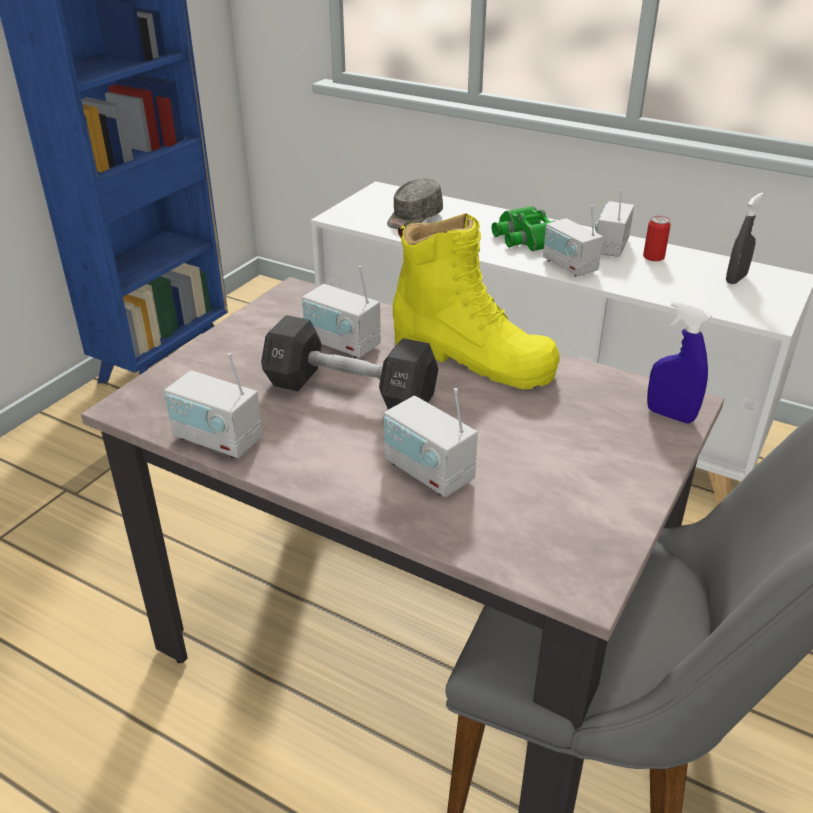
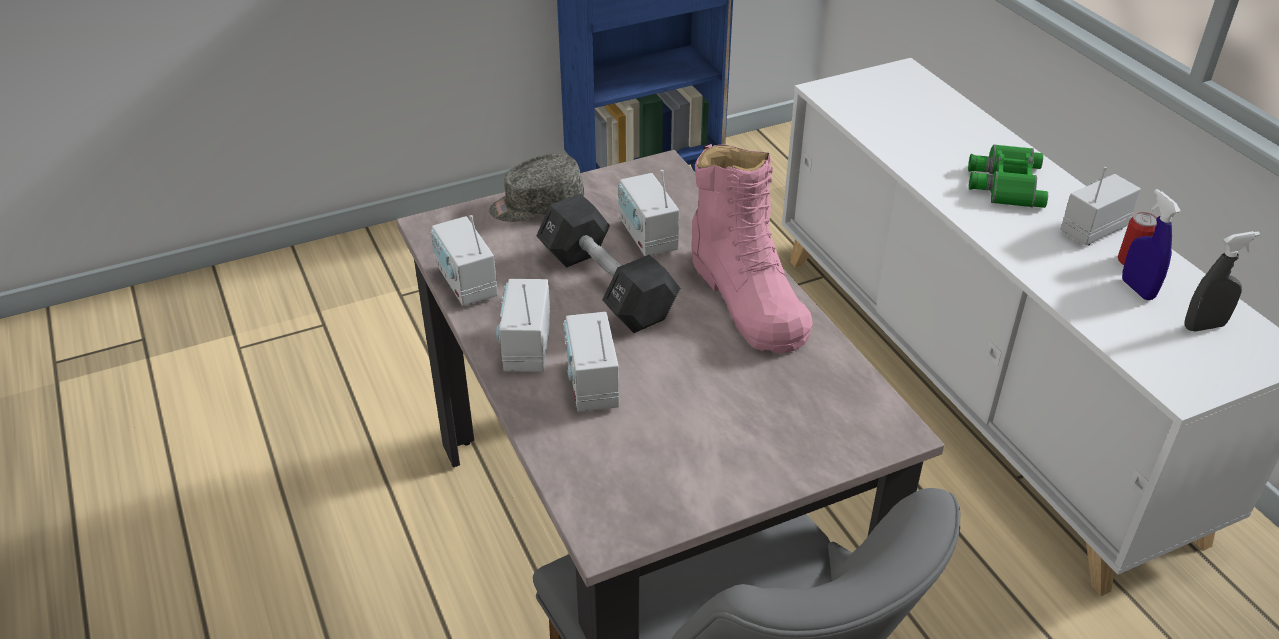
camera: 35 degrees right, 5 degrees up
(413, 218) = (903, 117): grey cap -> grey cap (536, 206)
(473, 357) = (747, 298): yellow boot -> pink boot
(569, 266) = (1013, 236): radio -> radio (526, 348)
(670, 415) = (864, 435): blue spray bottle -> blue spray bottle (1137, 289)

